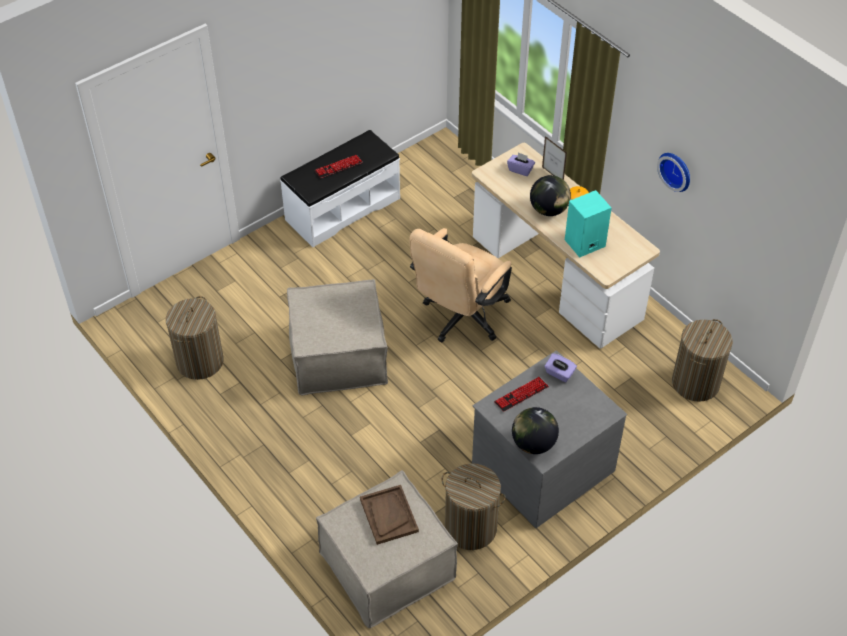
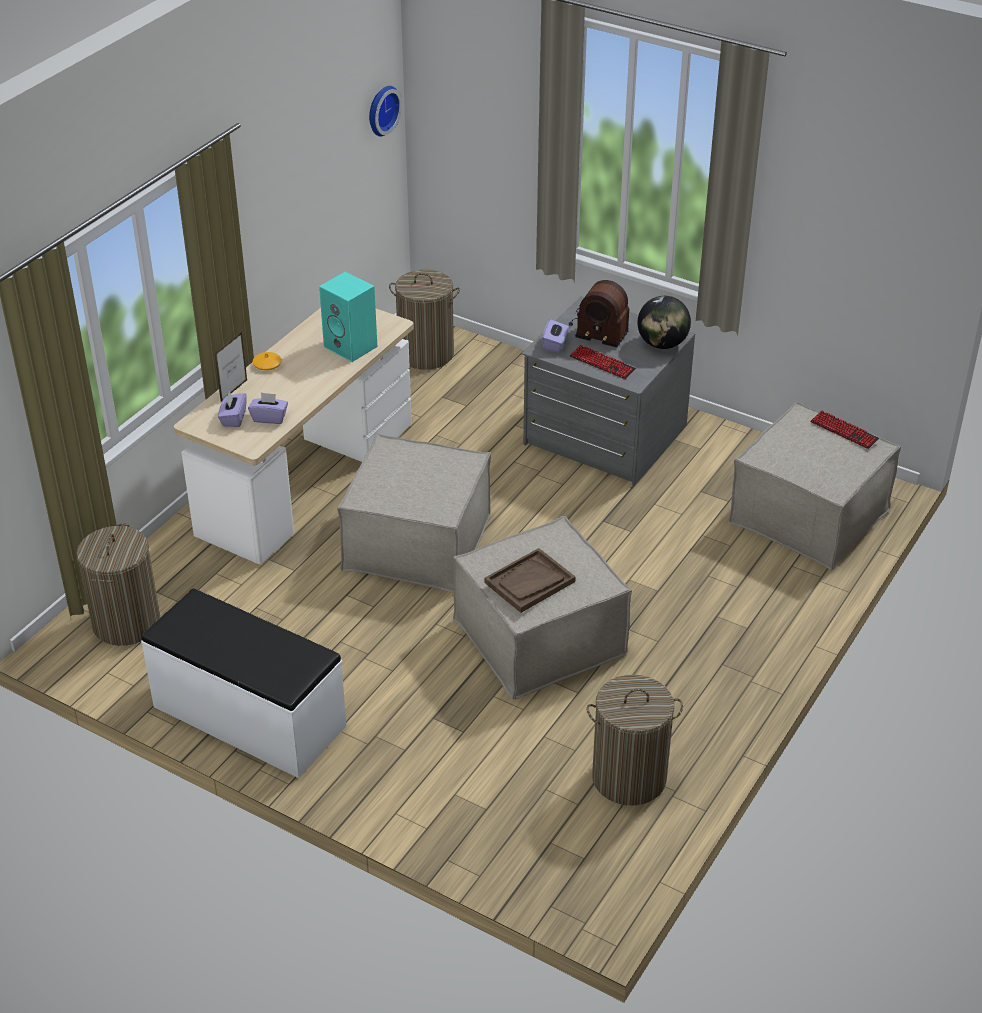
camera: 110 degrees left, 10 degrees down
(338, 167) = (246, 643): keyboard -> keyboard (844, 431)
(388, 515) = (801, 451): brown tray -> brown tray (529, 582)
(460, 318) = (417, 543): beige office chair -> beige ottoman
(471, 528) = (718, 468): laundry basket -> laundry basket (126, 622)
(513, 186) = (269, 418): none -> purple tissue box
(548, 210) = (303, 382): globe -> none
(573, 409) = (598, 327): none -> radio
(676, 170) = (291, 207): wall clock -> wall clock (381, 110)

